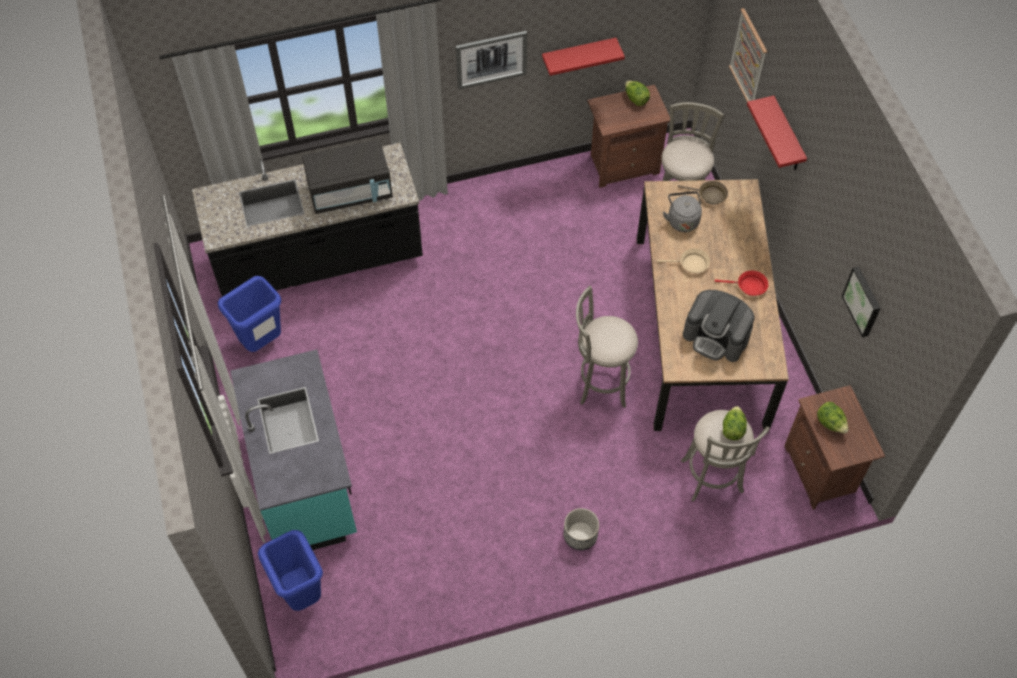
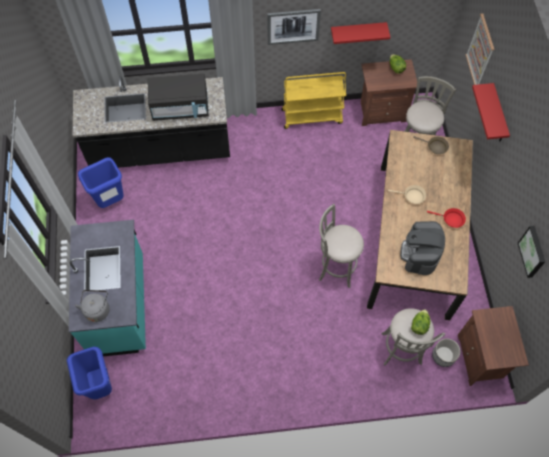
camera: 10 degrees right, 5 degrees up
(527, 184) = (312, 116): none -> yellow cart
(580, 535) = (300, 376): planter -> planter (443, 356)
(682, 220) = (412, 162): grey kettle -> grey kettle (97, 309)
(716, 336) = (420, 254): coffee machine -> coffee machine turned 60 degrees clockwise
(830, 423) = (492, 333): lettuce -> none

